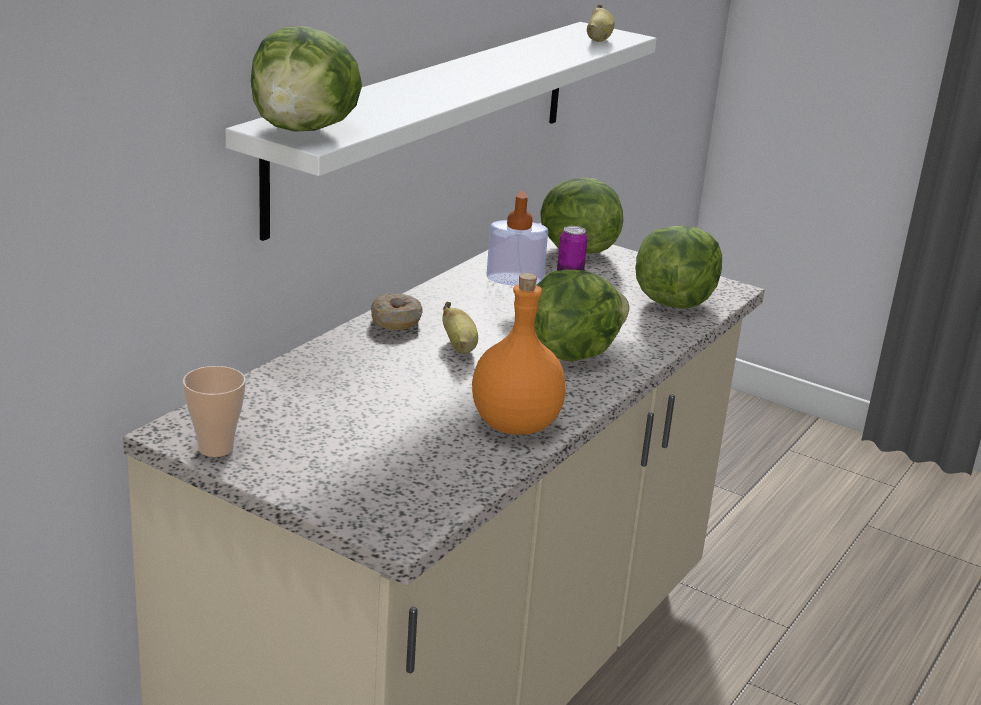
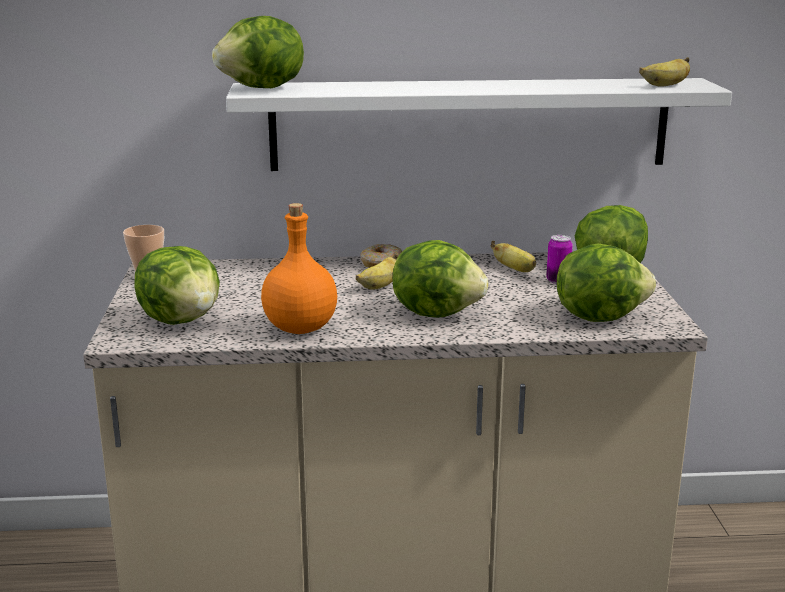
camera: 55 degrees right, 5 degrees down
(393, 475) = (182, 320): none -> lettuce
(514, 279) = (515, 270): soap dispenser -> banana

